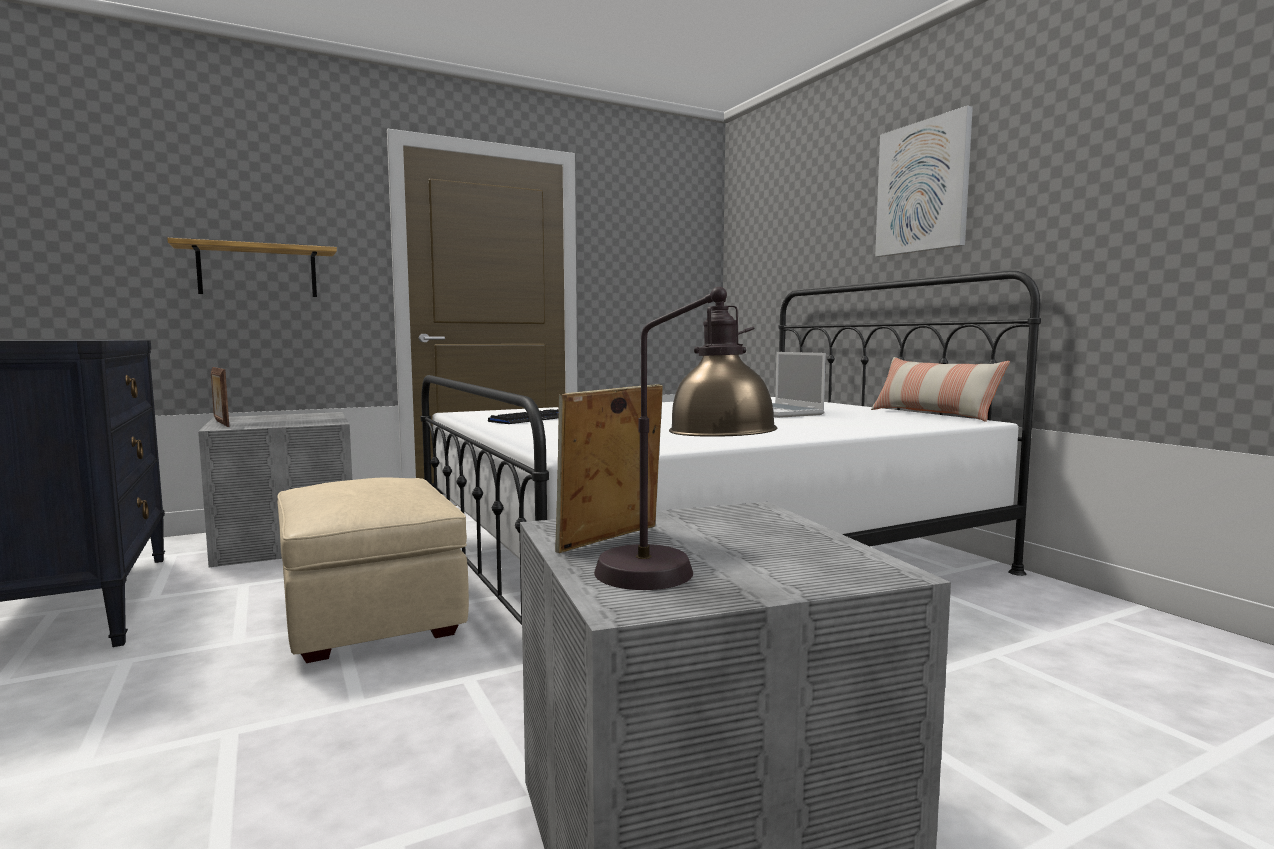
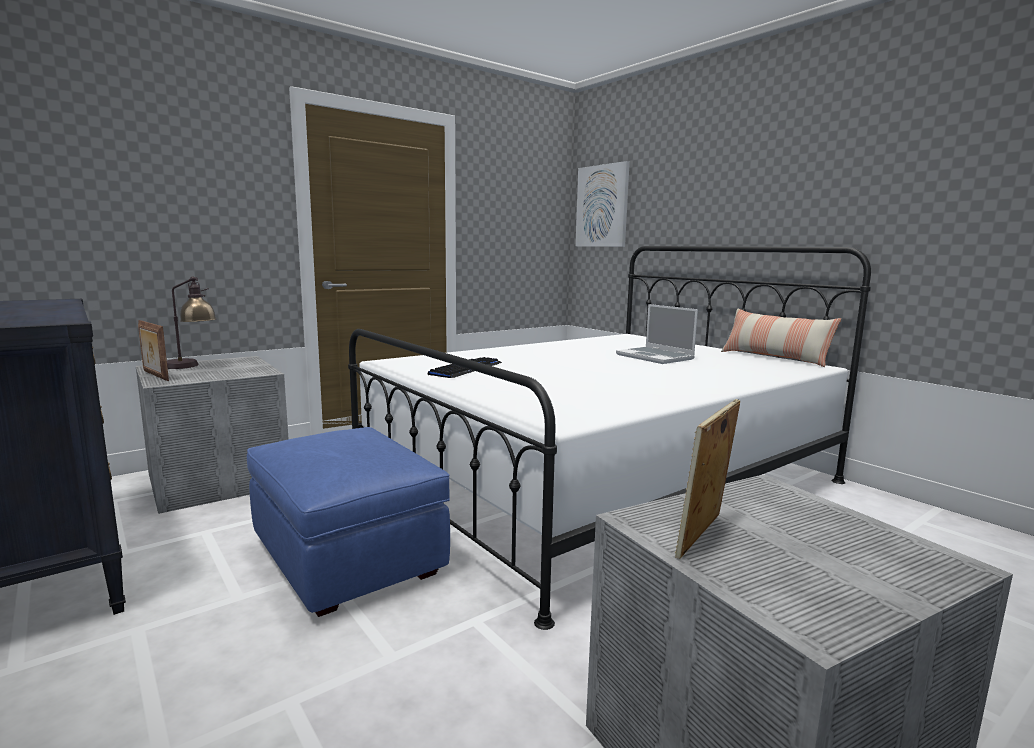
camera: 10 degrees left, 5 degrees up
(258, 271) = (171, 224): shelf -> none
(371, 614) = (348, 557): beige ottoman -> blue ottoman
(682, 577) = (814, 585): table lamp -> table lamp (192, 366)
(922, 187) = (767, 169): picture -> picture (602, 206)

